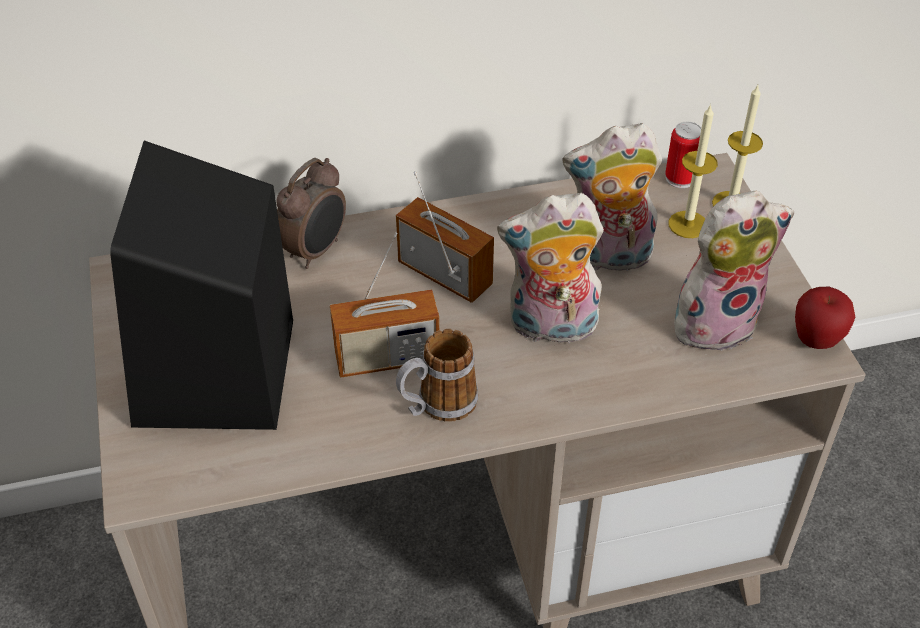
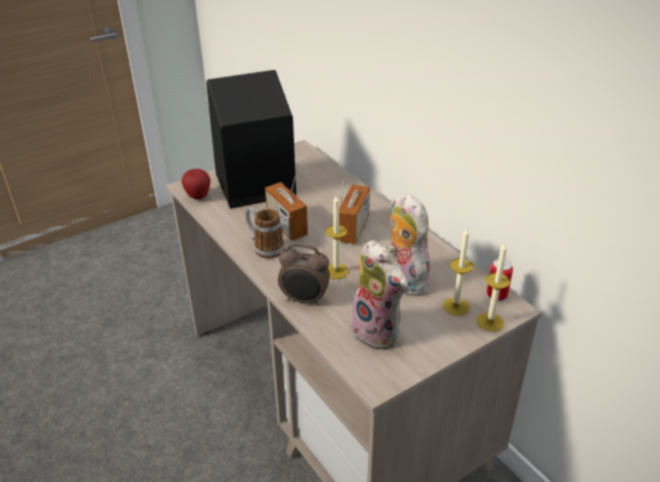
camera: 70 degrees right, 10 degrees down
(316, 251) = (344, 189): alarm clock -> alarm clock (304, 300)
(550, 328) = (336, 271): plush toy -> candle
(816, 340) = (389, 379): apple -> apple (198, 197)

